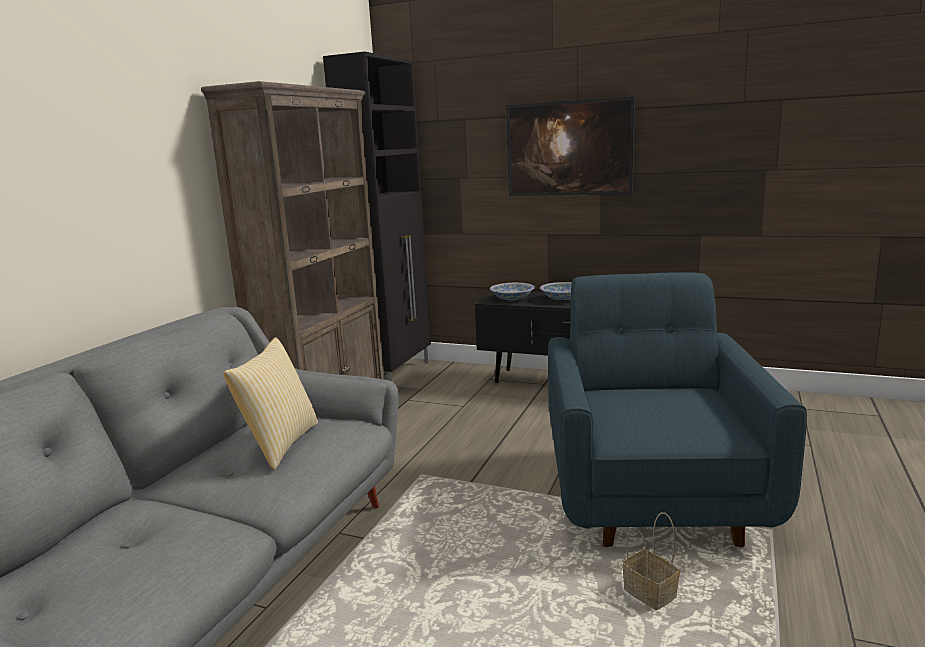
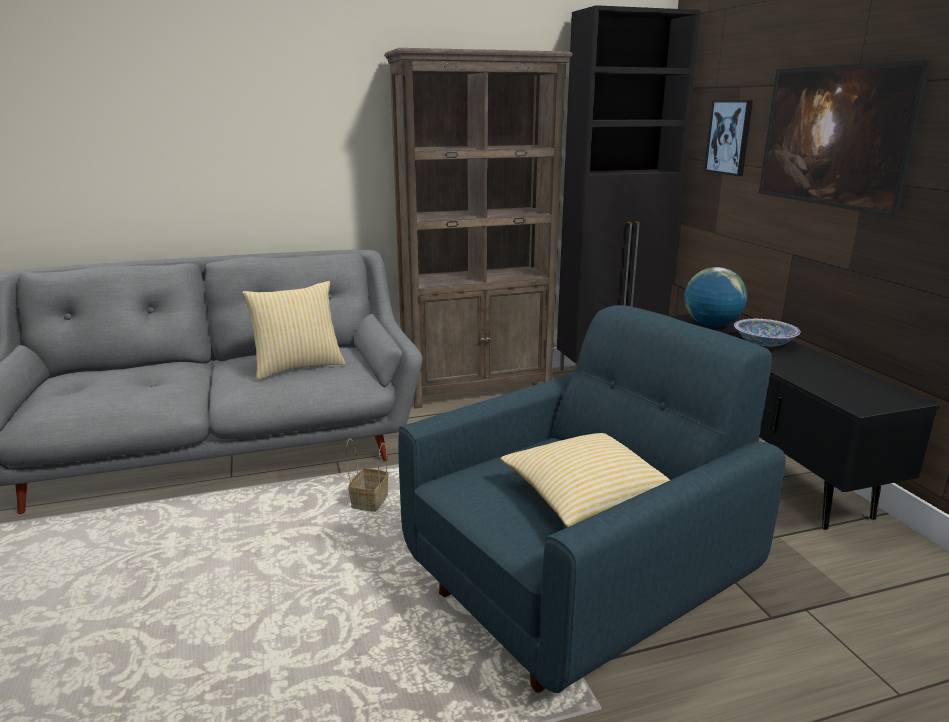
camera: 50 degrees right, 5 degrees up
(464, 158) = (729, 137): none -> picture
(512, 299) = (711, 325): bowl -> globe
(647, 594) = (387, 647): basket -> basket (369, 501)
(686, 405) = (586, 499): none -> pillow

